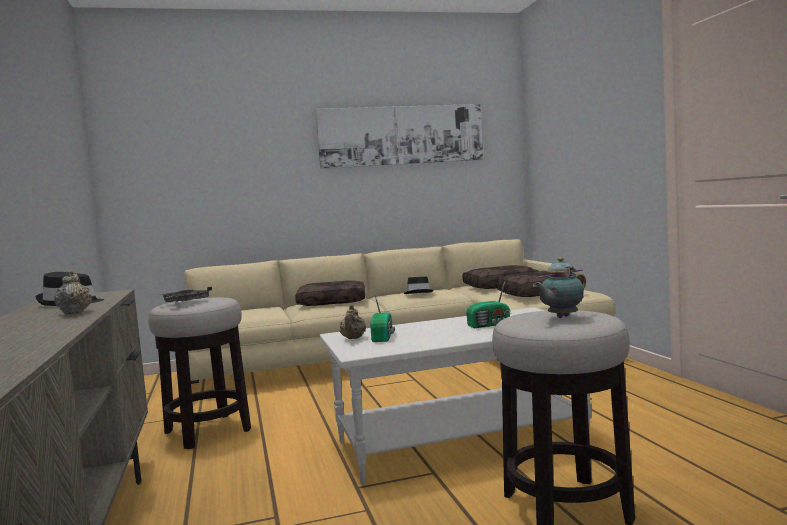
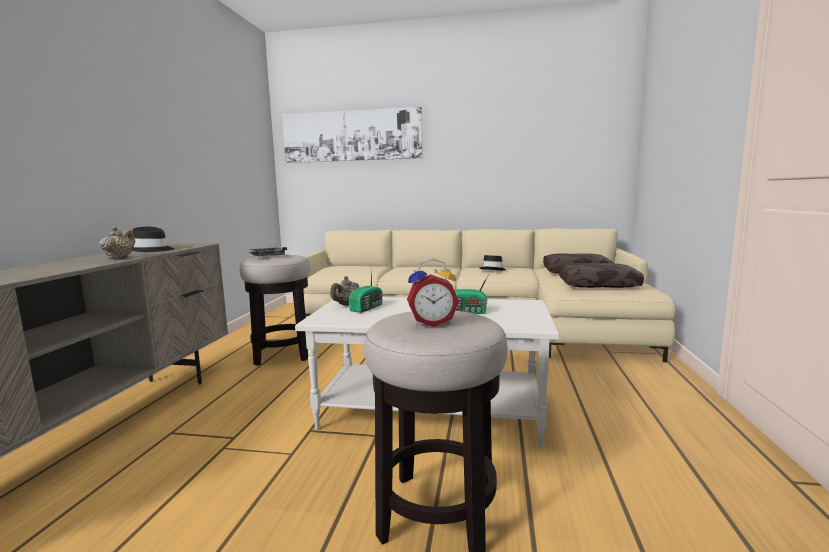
camera: 25 degrees right, 5 degrees up
(332, 302) = (422, 268): brown pillow -> none
(401, 135) = (510, 127): picture -> picture (351, 136)
(561, 317) = (432, 323): teapot -> alarm clock

